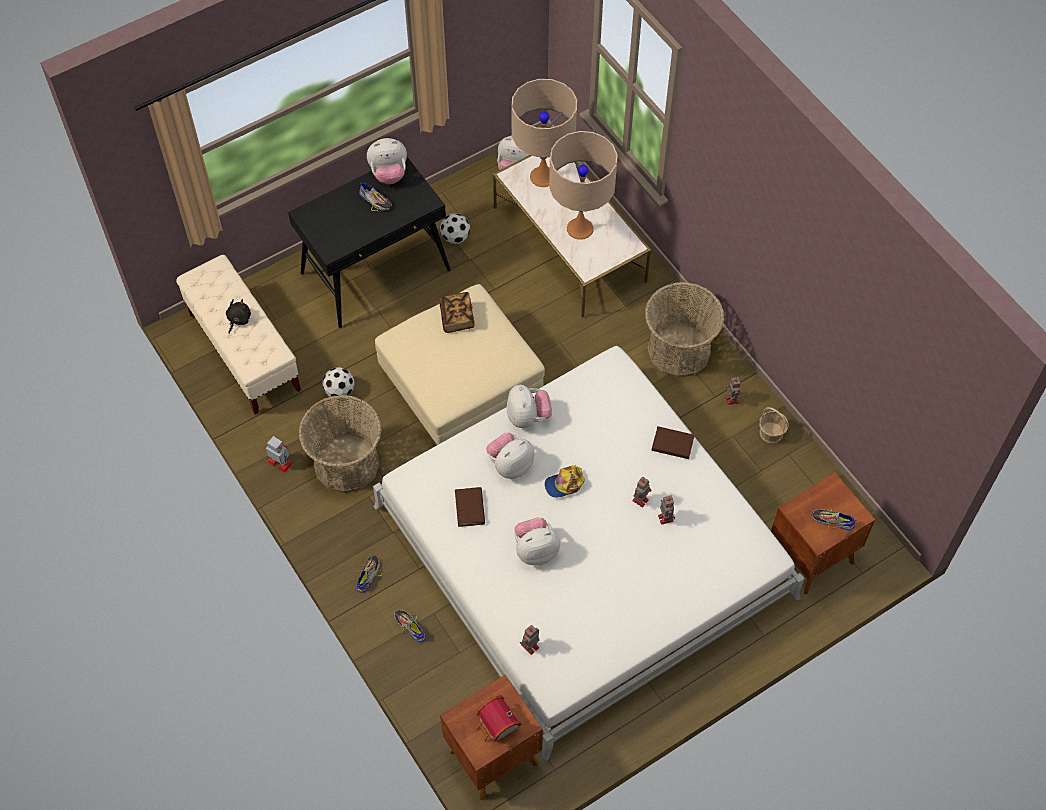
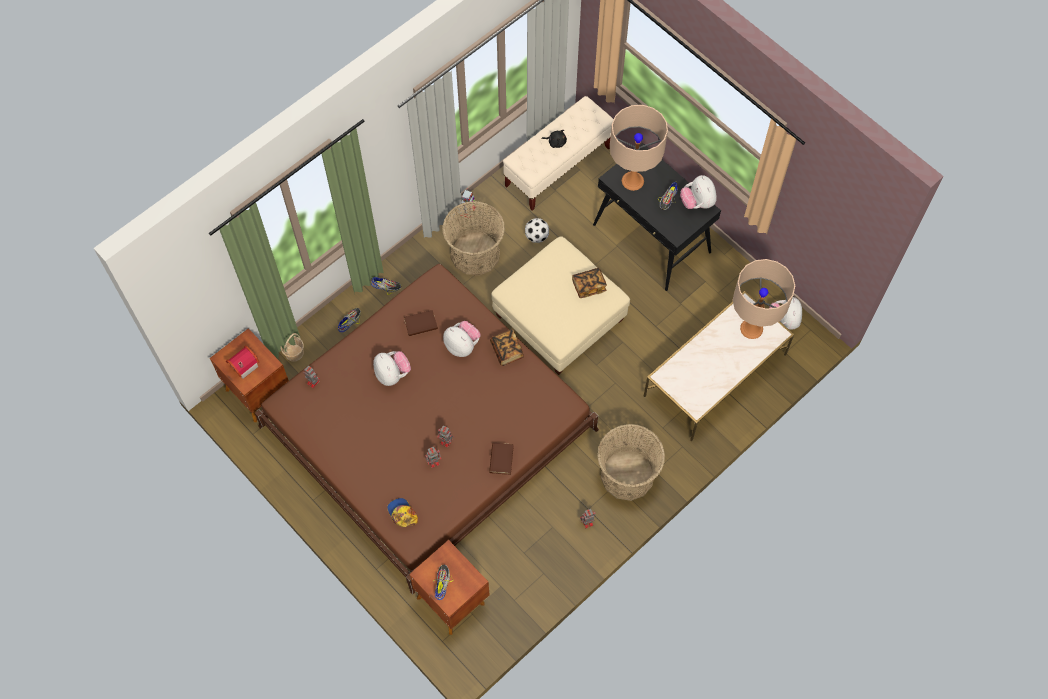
camera: 80 degrees right, 5 degrees up
(455, 237) = (700, 289): football -> none
(528, 417) = (507, 351): plush toy -> book
(564, 484) = (451, 385): cap -> cap (402, 514)
(580, 228) = (704, 365): beige table lamp -> beige table lamp (632, 181)
(583, 551) = (429, 428): white bed -> brown bed
(771, 433) = (561, 557): basket -> basket (294, 353)

